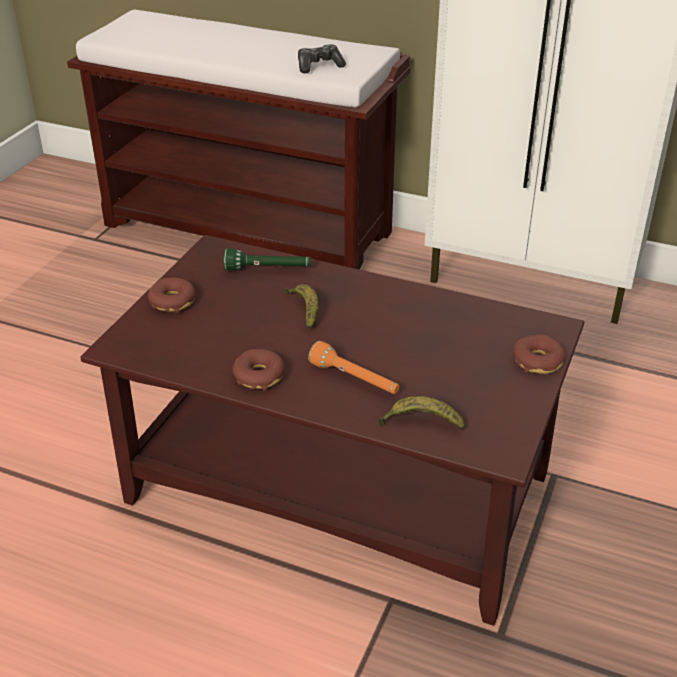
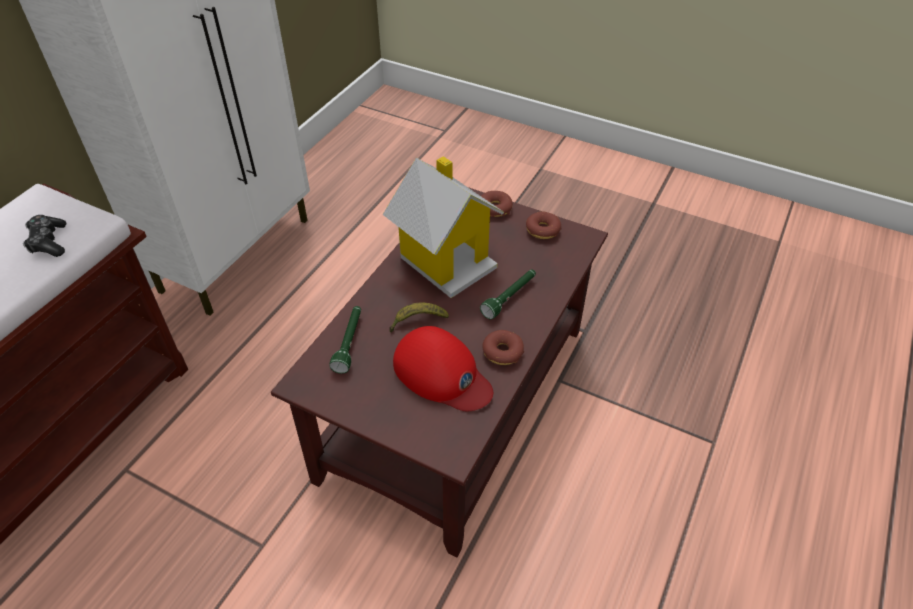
camera: 85 degrees left, 10 degrees up
(172, 301) = (388, 413): donut -> donut (542, 230)
(224, 333) = (442, 374): none -> red cap
(355, 380) = (510, 297): orange flashlight -> green flashlight
(416, 324) = (446, 259): none -> toy house
(421, 422) = (556, 269): banana -> none

